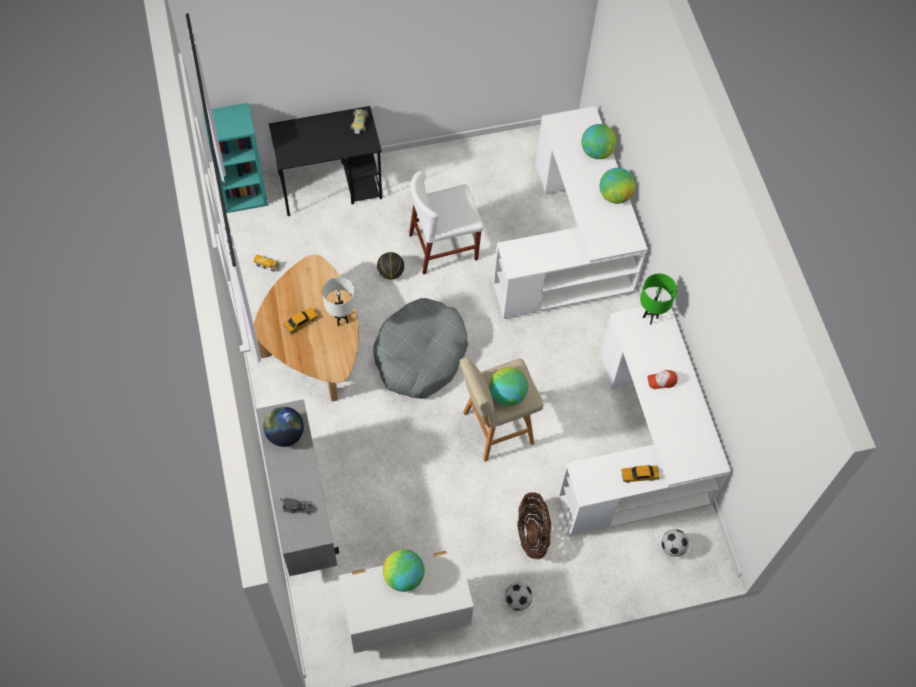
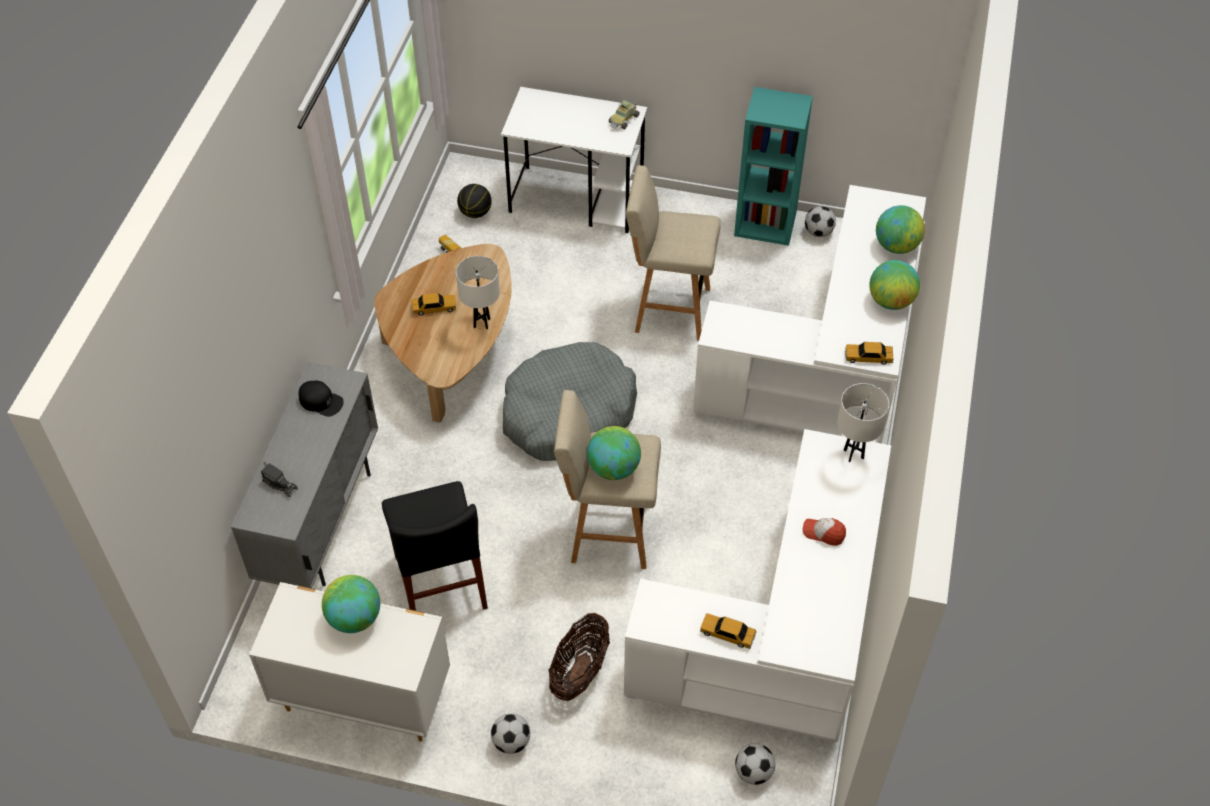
camera: 30 degrees right, 10 degrees down
(244, 194) = (475, 173): turquoise bookcase -> turquoise bookcase (766, 224)
(285, 434) = (321, 401): globe -> black cap
(331, 186) = (577, 199): black desk -> white desk
(391, 272) = (589, 313): basketball -> basketball (475, 213)
(407, 514) = (440, 581): none -> black chair
(443, 247) = (669, 309): white chair -> beige stool
(510, 146) = (818, 232): none -> football
(622, 243) = (868, 357): none -> toy car
(650, 317) = (853, 454): green table lamp -> white table lamp

